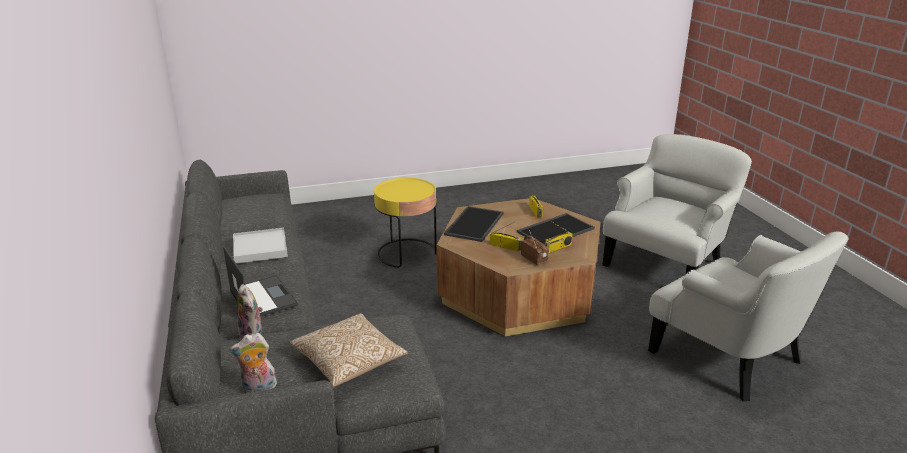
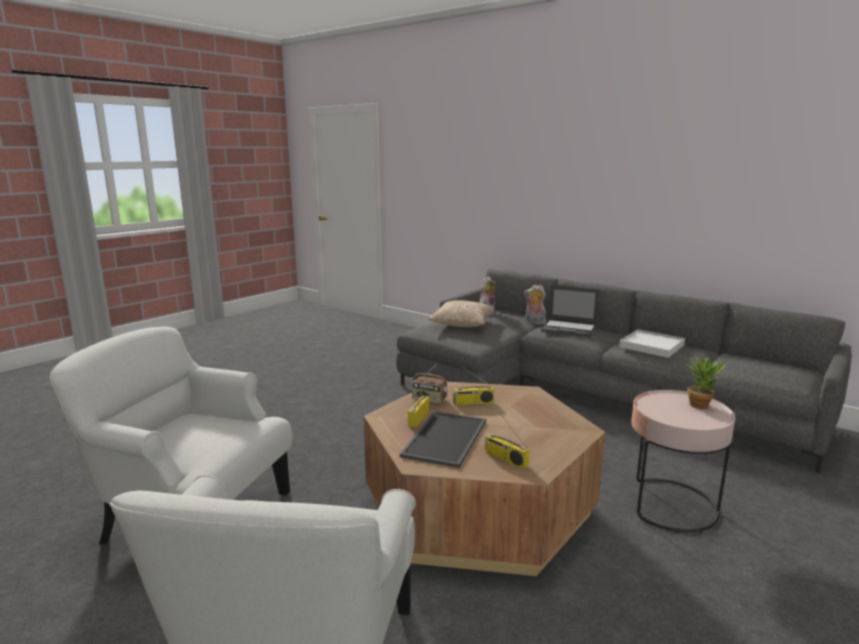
camera: 145 degrees right, 10 degrees down
(387, 189) = (700, 404): none -> potted plant
(407, 253) = (670, 505): yellow side table -> pink side table
(475, 224) = (542, 416): tray -> none

